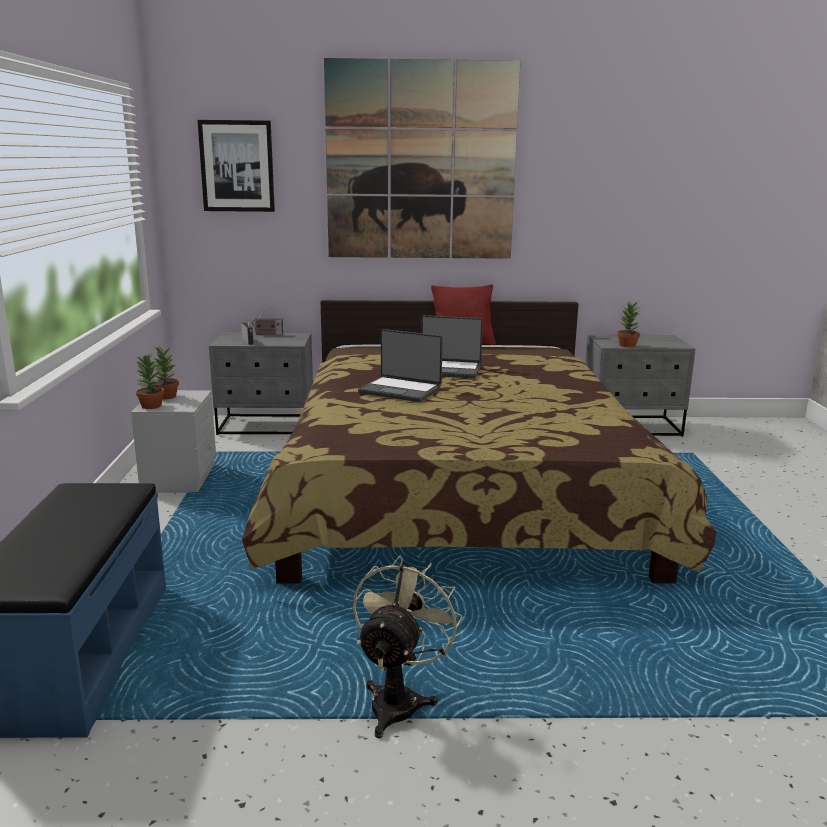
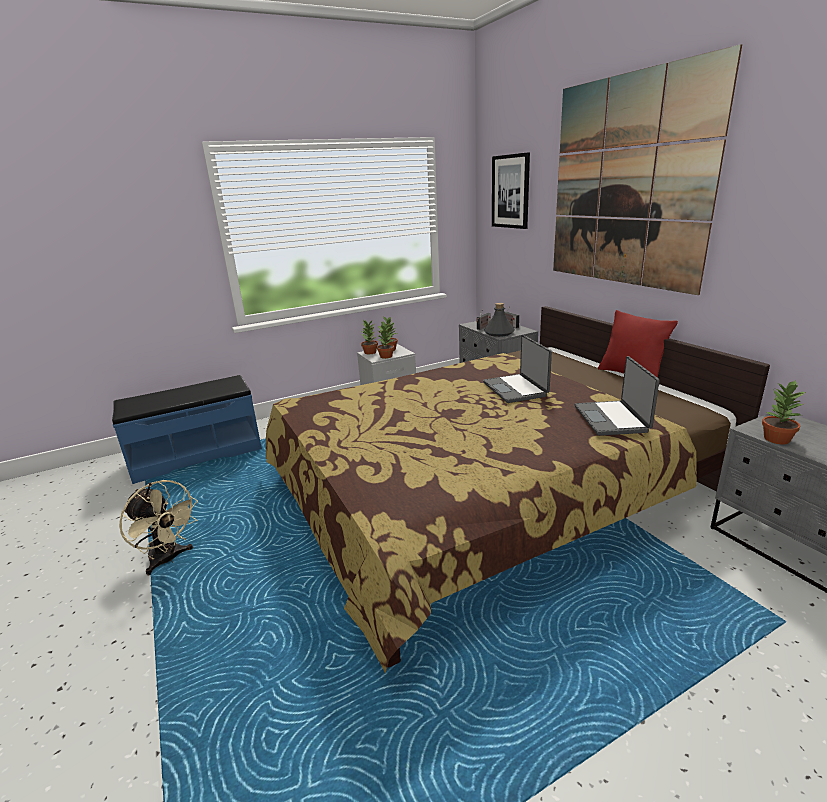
camera: 65 degrees right, 5 degrees up
(189, 402) = (386, 356): none -> potted plant
(283, 342) = (499, 333): none -> grey bottle
(399, 700) = (169, 559): beige fan -> beige fan turned 45 degrees clockwise
(401, 390) = (436, 390): laptop -> laptop (612, 419)

